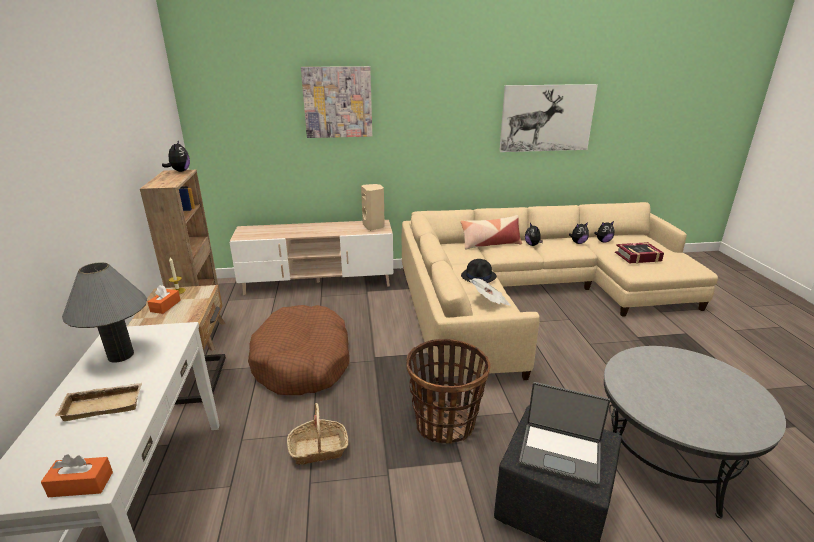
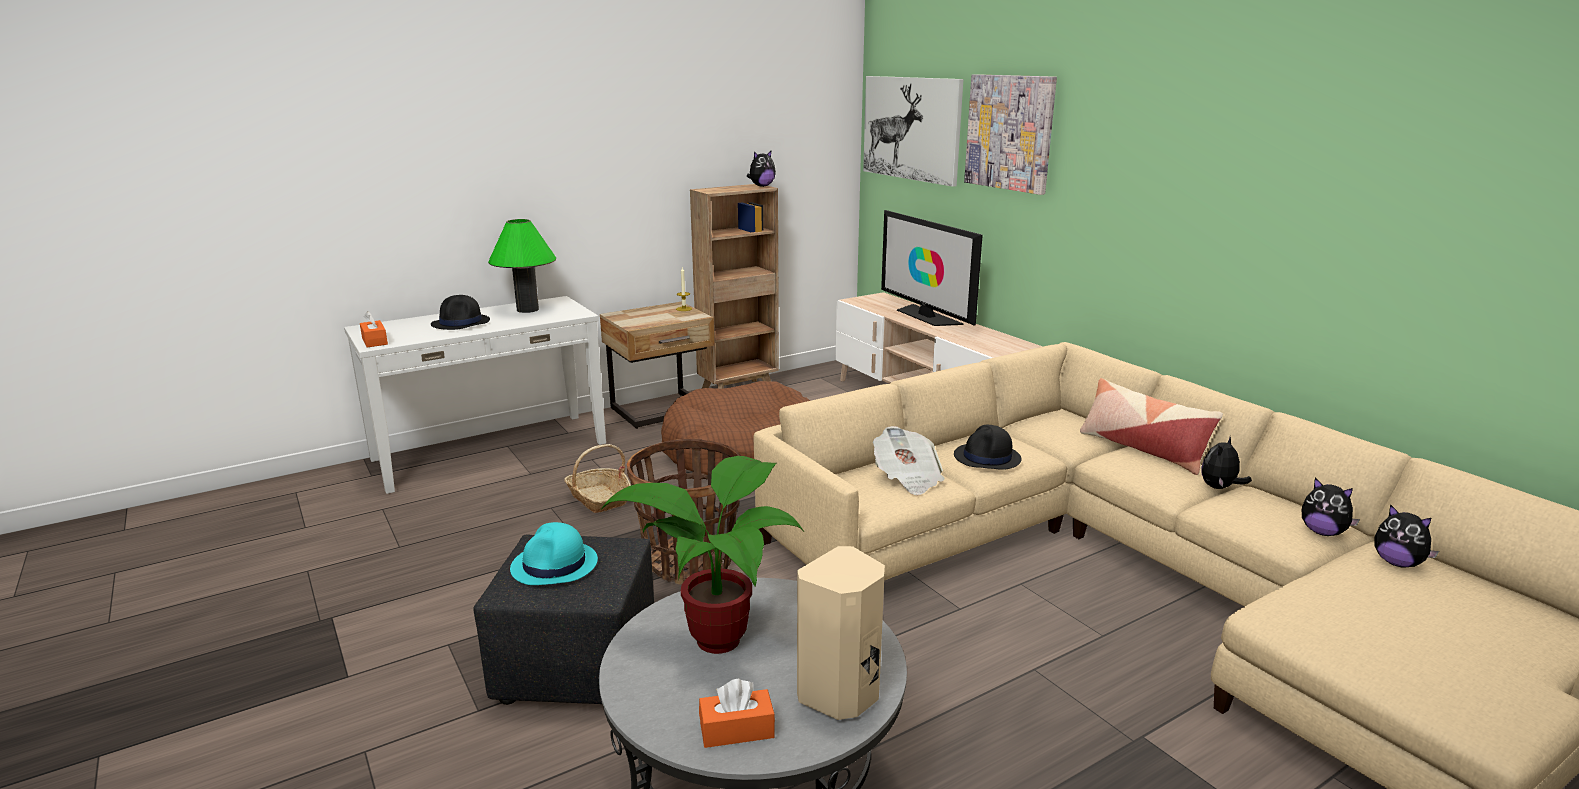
camera: 65 degrees right, 5 degrees down
(104, 404) = (461, 323): beige tray -> black hat
(120, 355) = (527, 309): grey table lamp -> green table lamp
(165, 306) = (651, 313): orange tissue box -> orange tissue box (736, 730)
(302, 228) = (926, 316): none -> television
(374, 226) = (1001, 345): beige speaker -> beige speaker (841, 696)
(546, 118) = (1380, 216): picture -> picture (911, 128)
(560, 453) = (555, 565): laptop -> turquoise hat
(638, 257) = (1369, 613): book -> none
(665, 396) = (721, 634): none -> potted plant

